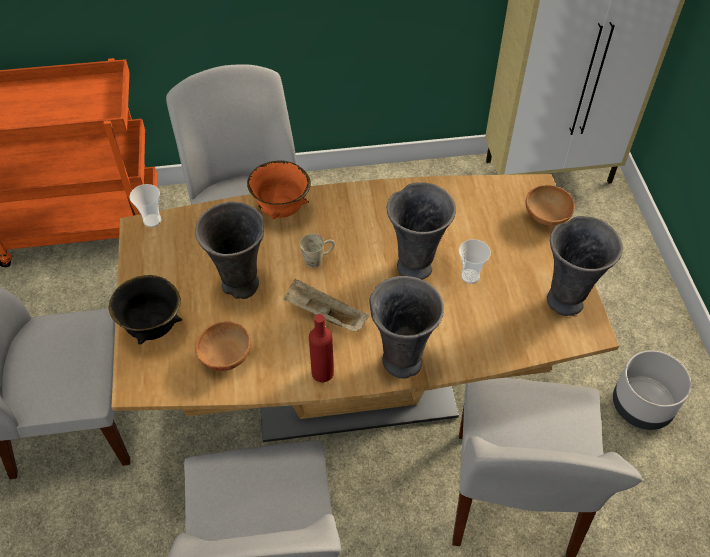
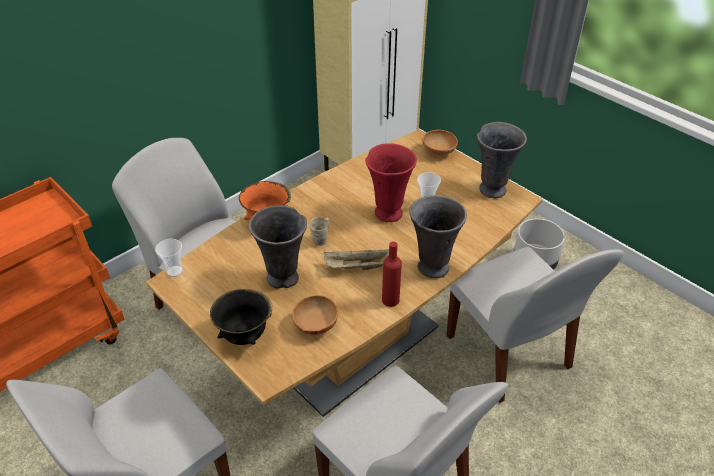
camera: 35 degrees left, 10 degrees down
(415, 265) = (388, 212): grey vase -> red vase

